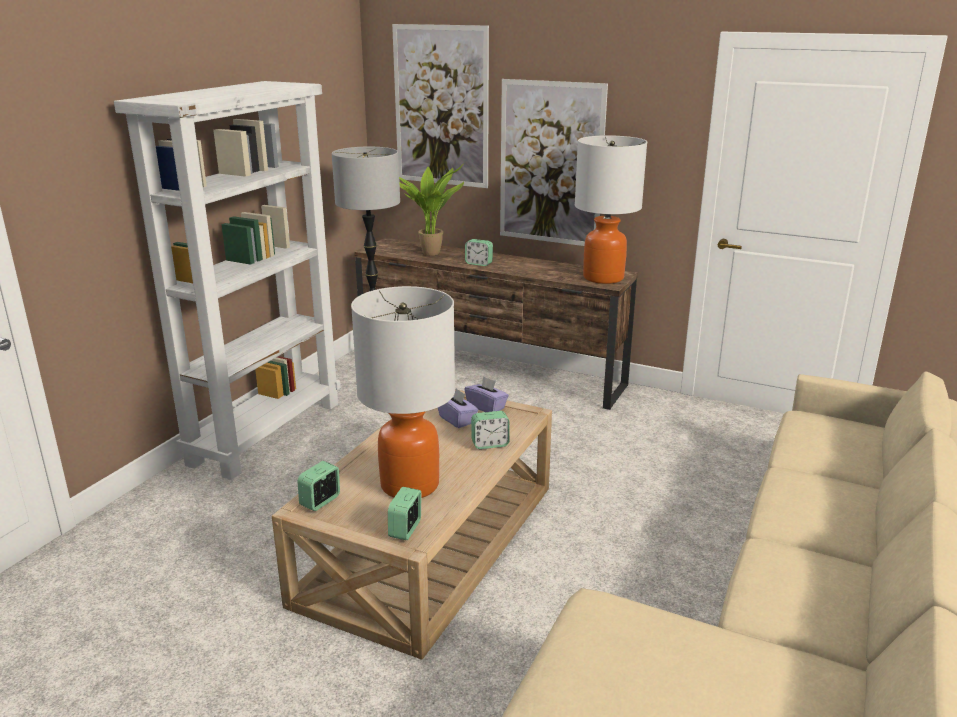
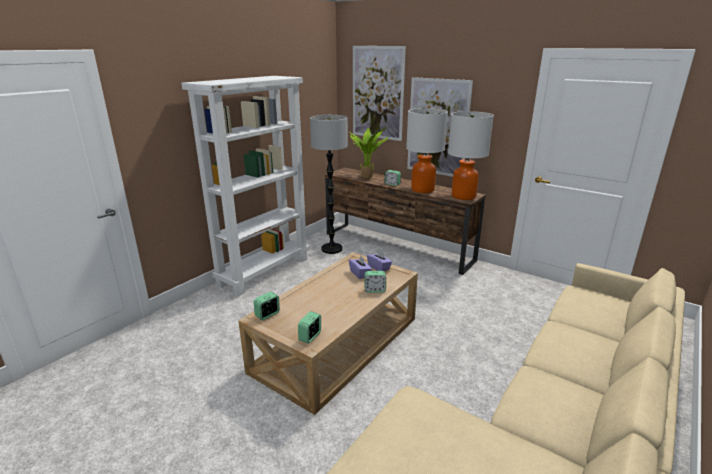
camera: 10 degrees right, 0 degrees up
(410, 485) = (321, 310): table lamp -> table lamp (422, 190)

